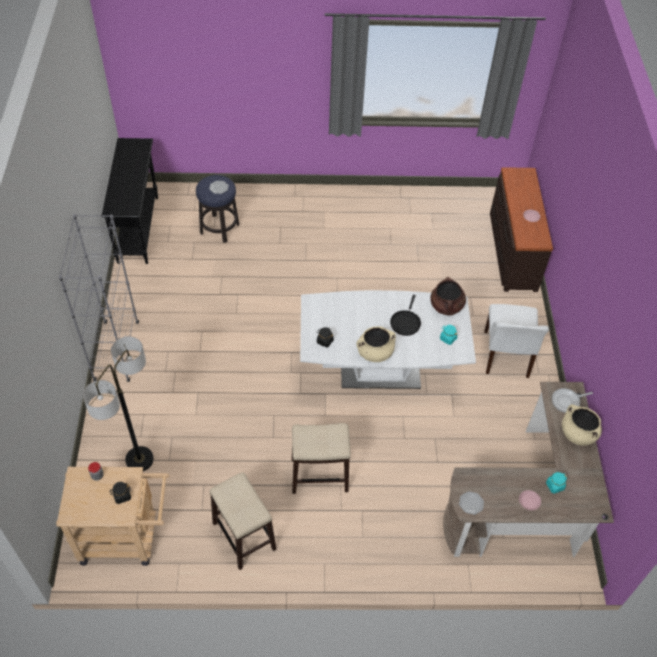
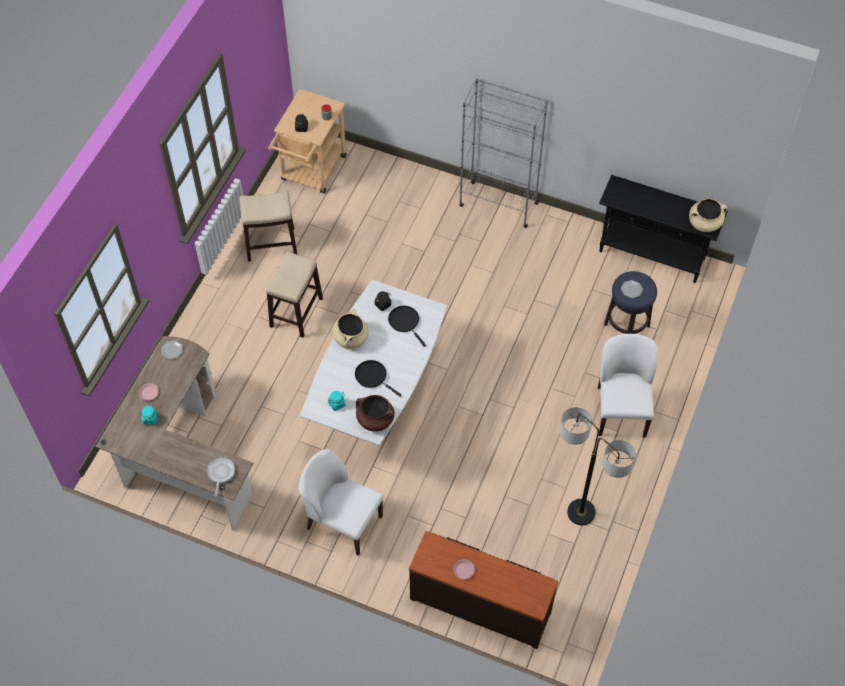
camera: 115 degrees right, 5 degrees up
(139, 459) = (376, 195): floor lamp -> floor lamp (581, 512)
(304, 214) = (621, 410): none -> white chair
(335, 318) = (405, 322): none -> black frying pan
(577, 433) = (185, 464): beige cooking pot -> beige cooking pot (704, 223)

